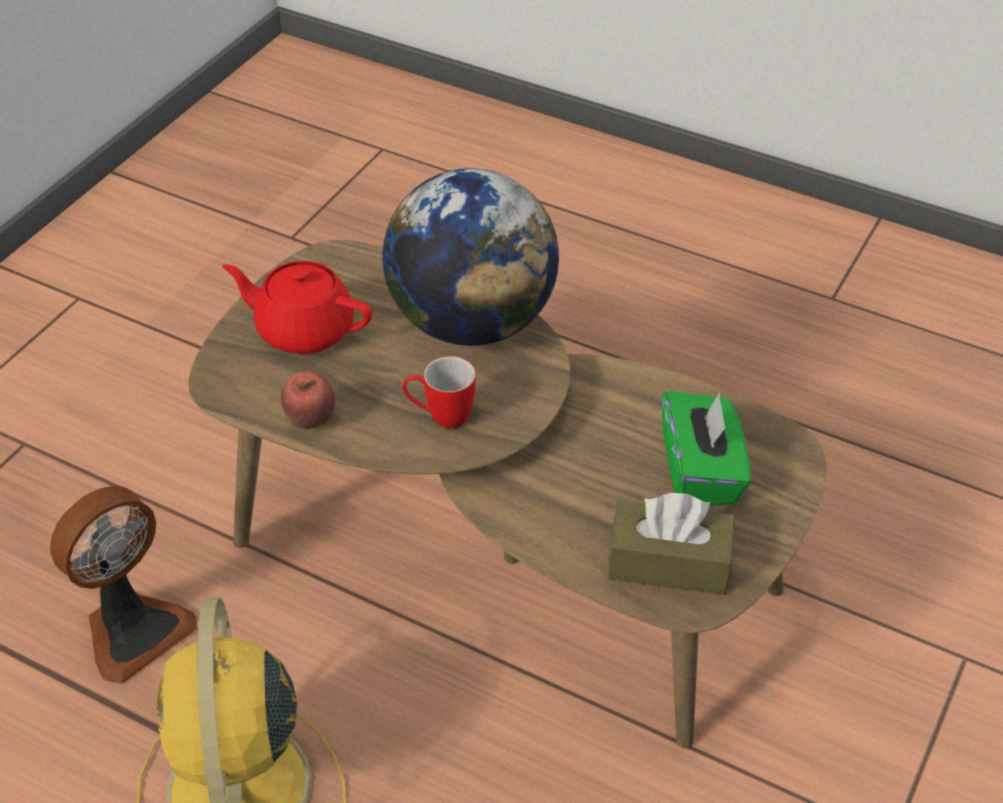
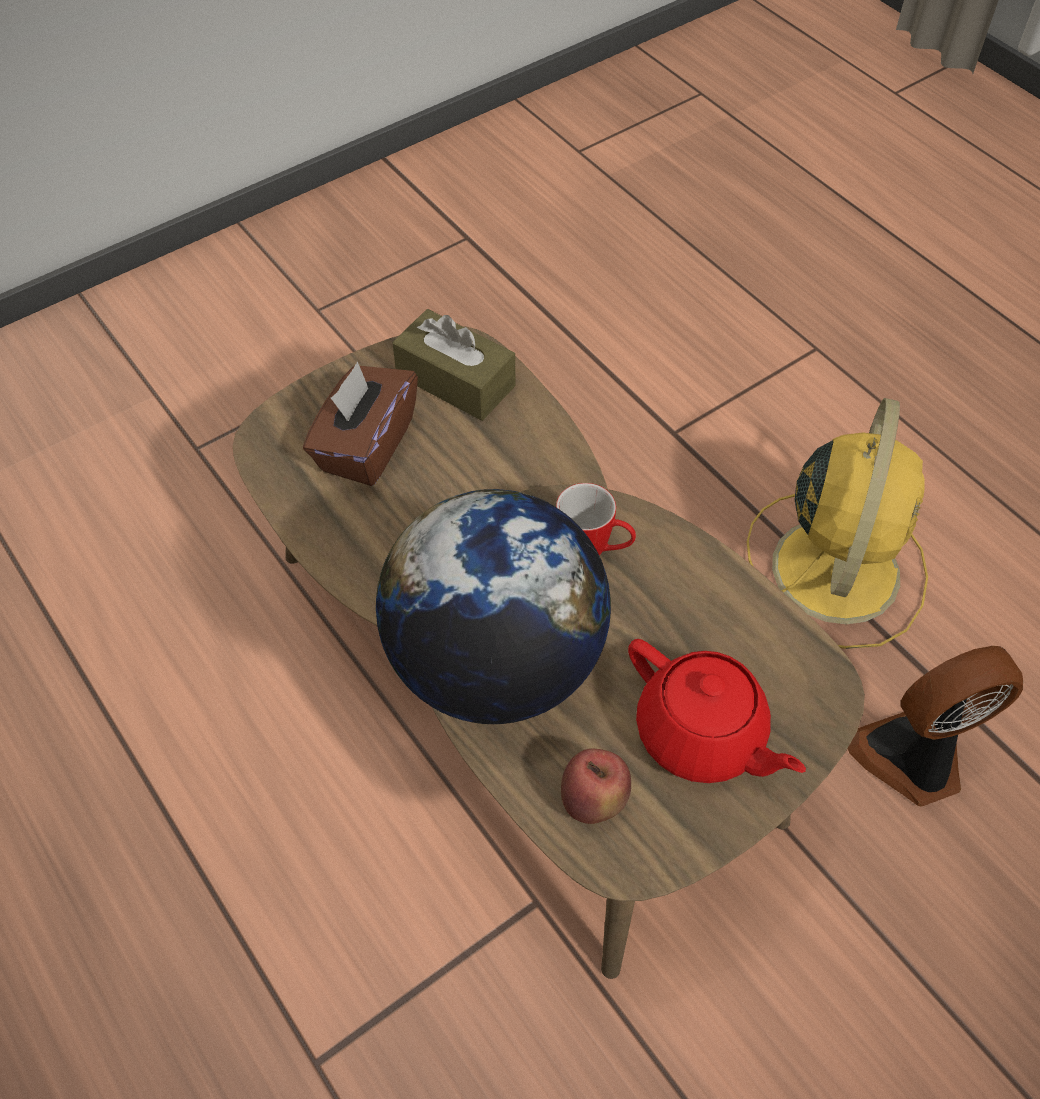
camera: 155 degrees left, 10 degrees up
(311, 421) = (734, 598): apple -> apple (593, 802)
(701, 473) = (365, 446): green tissue box -> brown tissue box

